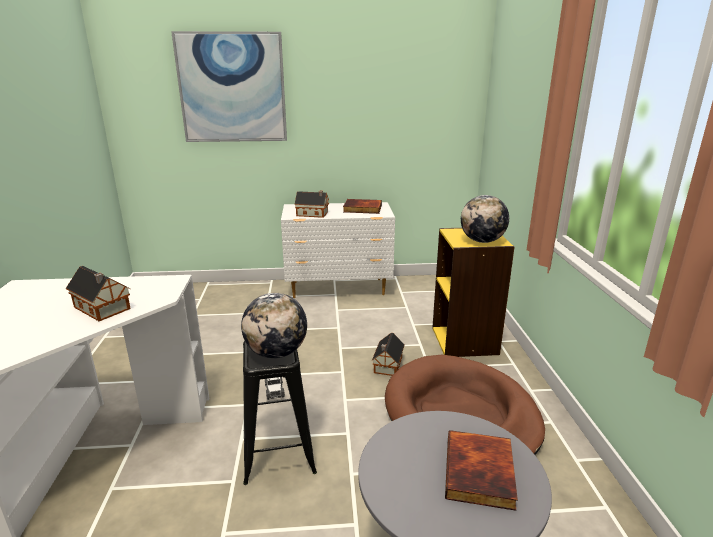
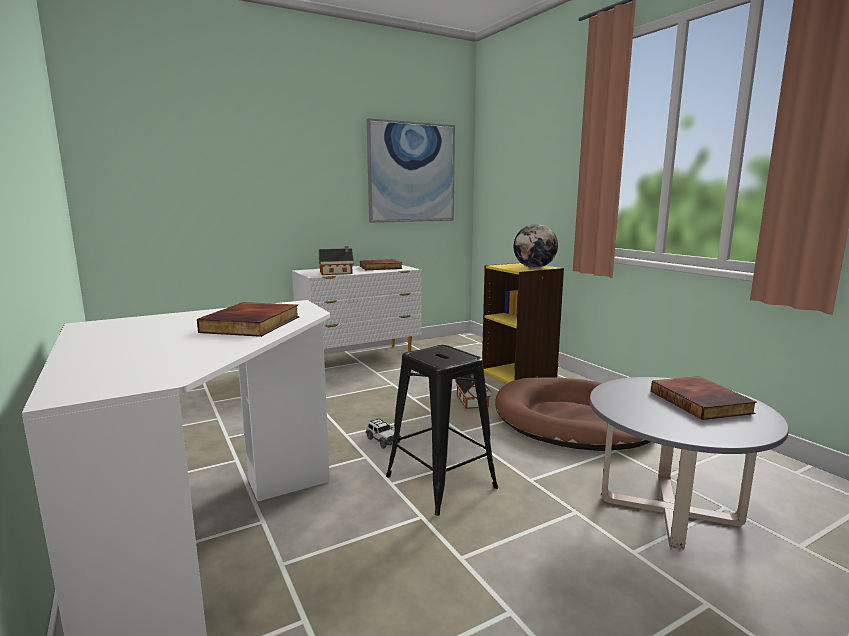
camera: 25 degrees left, 10 degrees down
(102, 309) = (253, 324): toy house -> book
(232, 88) = (234, 140): picture -> picture (411, 172)
(276, 353) = (450, 355): globe -> none

